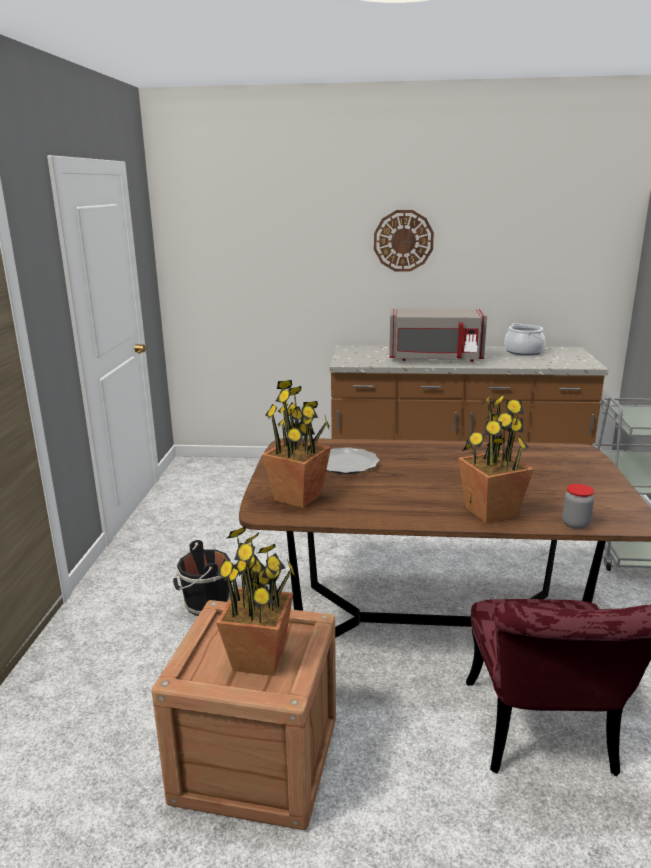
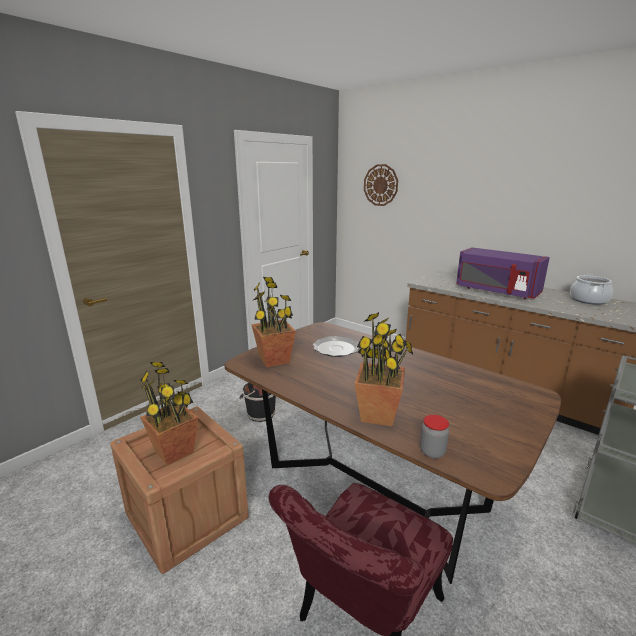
camera: 35 degrees right, 0 degrees up
(403, 241) = (499, 195): wall clock -> wall clock (380, 185)
(435, 358) = (496, 291): grey microwave -> purple microwave

